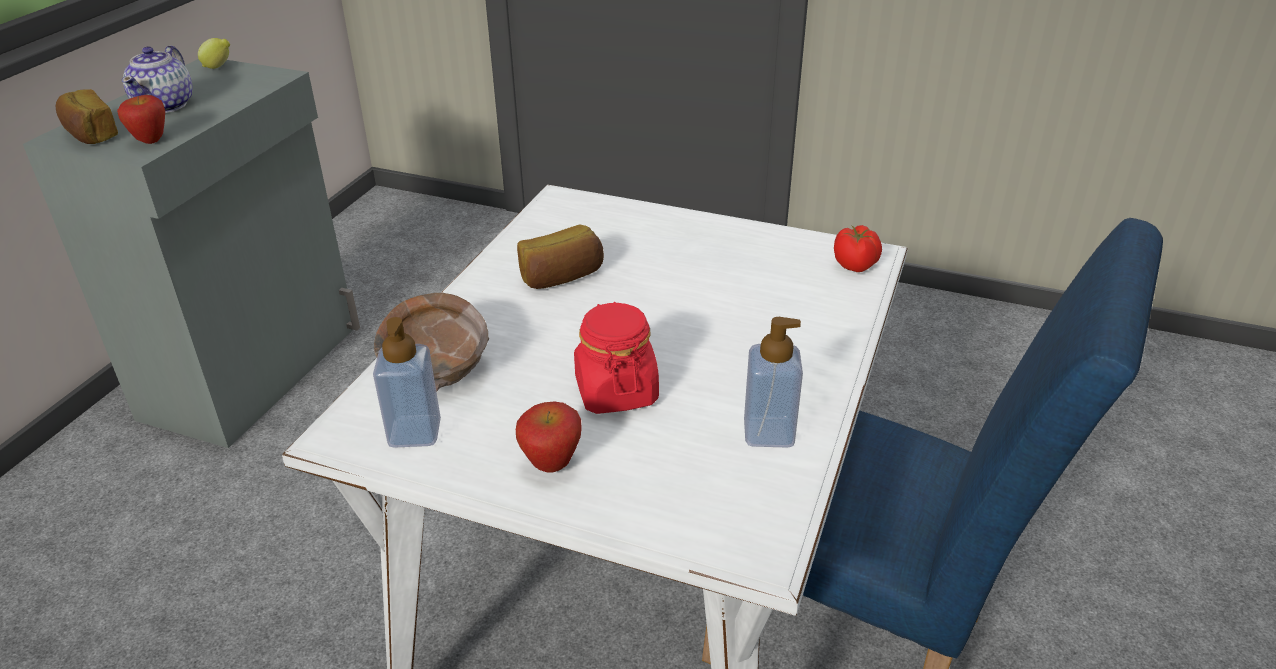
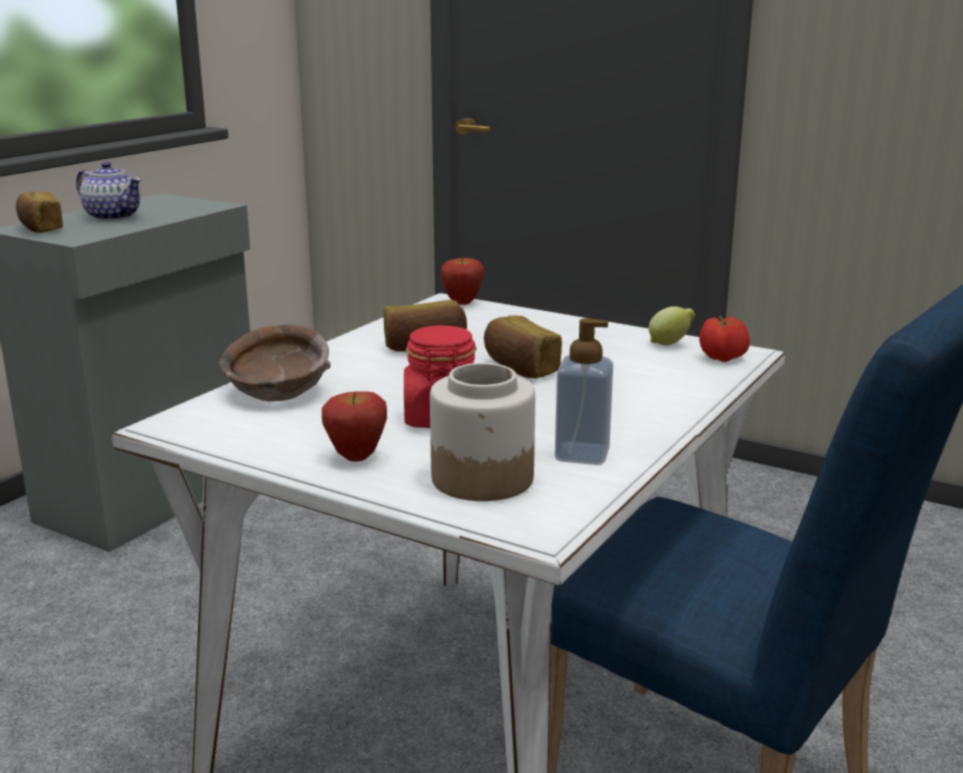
camera: 10 degrees right, 15 degrees down
(151, 141) = (89, 234): apple -> apple (462, 303)
(166, 105) = (113, 216): teapot -> teapot turned 75 degrees counterclockwise
(219, 67) = (170, 199): lemon -> lemon (670, 344)
(414, 432) = (238, 427): soap dispenser -> none
(666, 302) = (519, 368): none -> bread
(686, 482) = (483, 478): none -> jar

